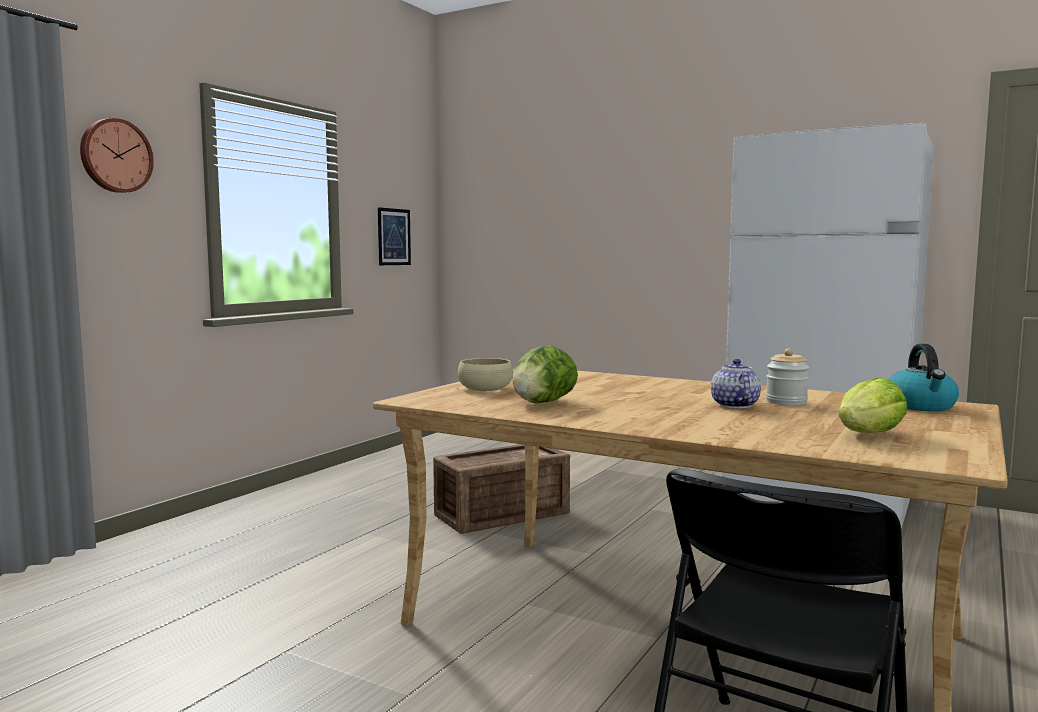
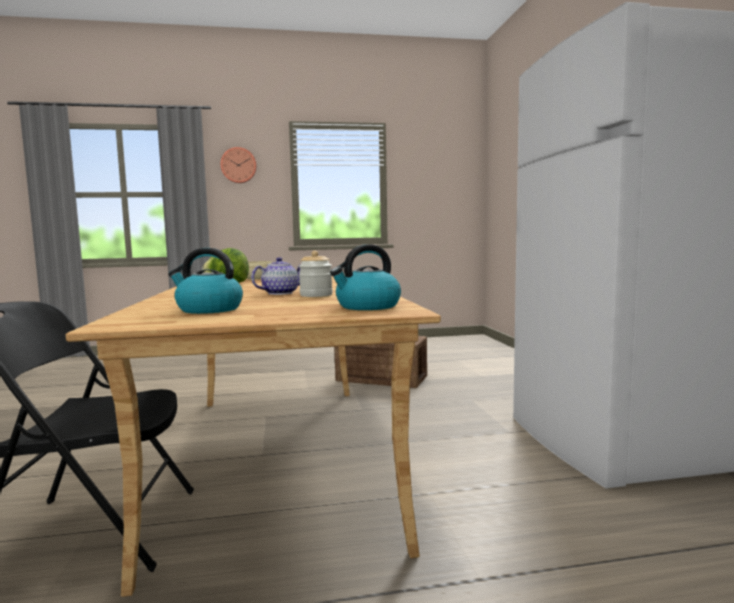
camera: 50 degrees right, 0 degrees up
(394, 237) = (437, 198): picture -> none
(869, 434) = (208, 310): lettuce -> kettle

